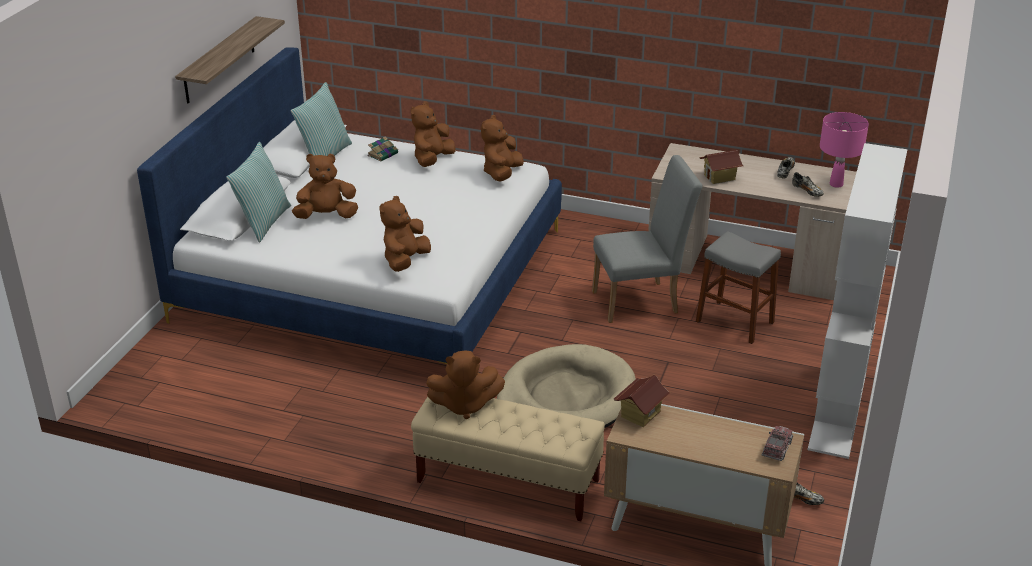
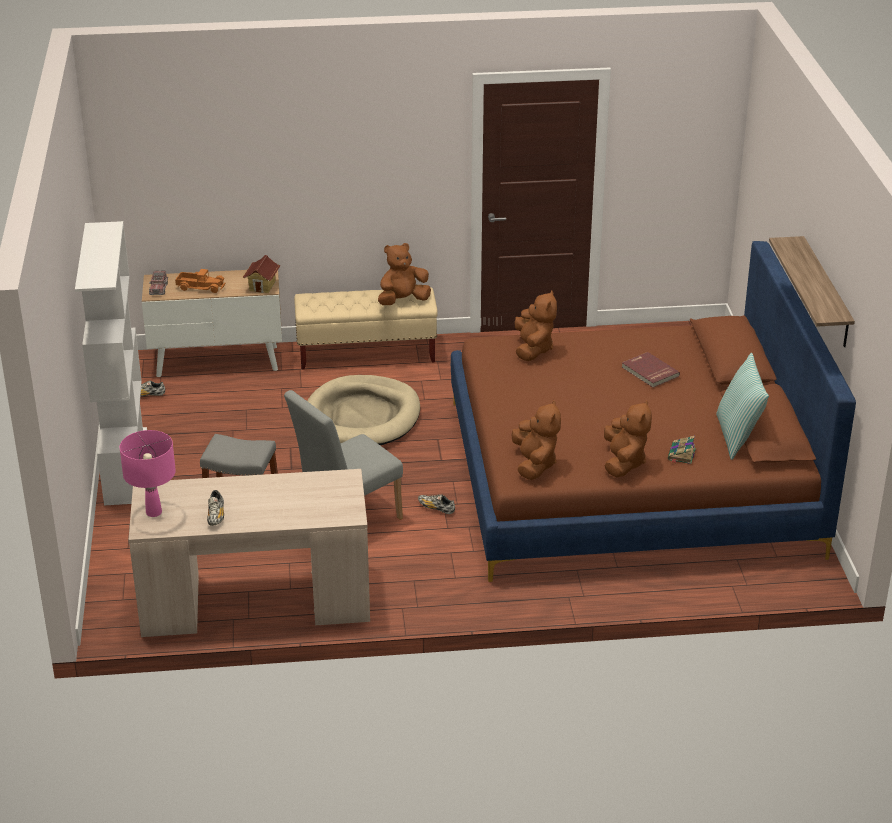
camera: 155 degrees right, 0 degrees up
(263, 222) = (698, 355): pillow -> none
(326, 216) = (649, 372): brown plush toy -> red book
(372, 274) = (629, 476): white bed -> brown bed
(719, 177) = (287, 487): toy house -> none
(720, 436) = (200, 286): none -> toy truck
(807, 191) = (184, 494): shoe -> shoe (436, 508)

